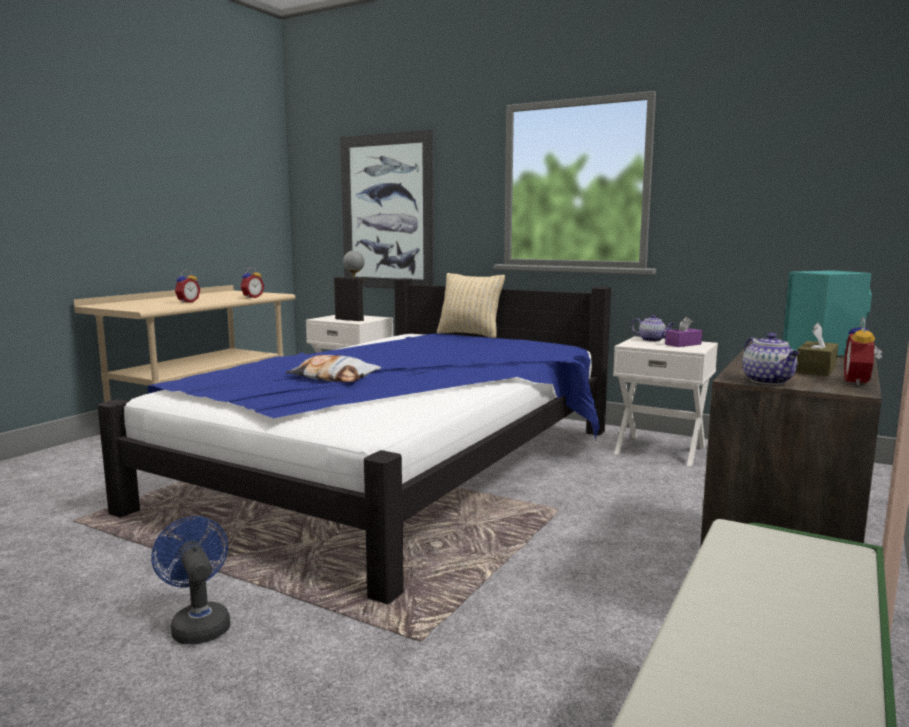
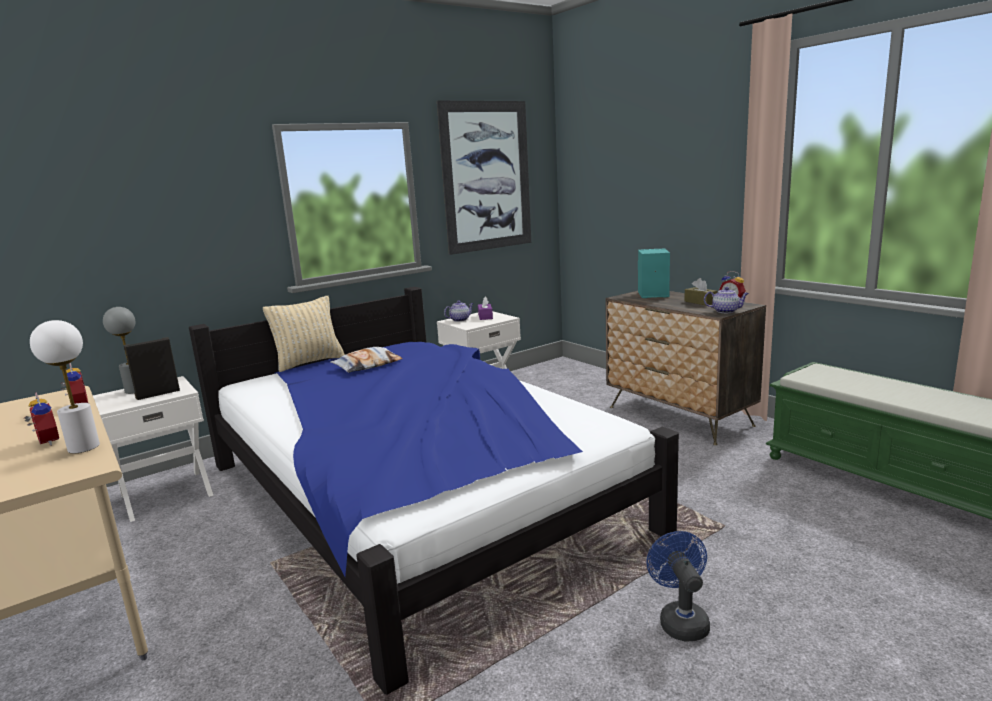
camera: 65 degrees left, 5 degrees up
(177, 305) = (83, 447): none -> white table lamp
(198, 624) = (680, 620): blue fan -> blue fan turned 90 degrees clockwise
(333, 377) = (448, 423): pillow -> pillow (367, 365)
(386, 212) = (121, 251): picture -> picture (486, 177)

